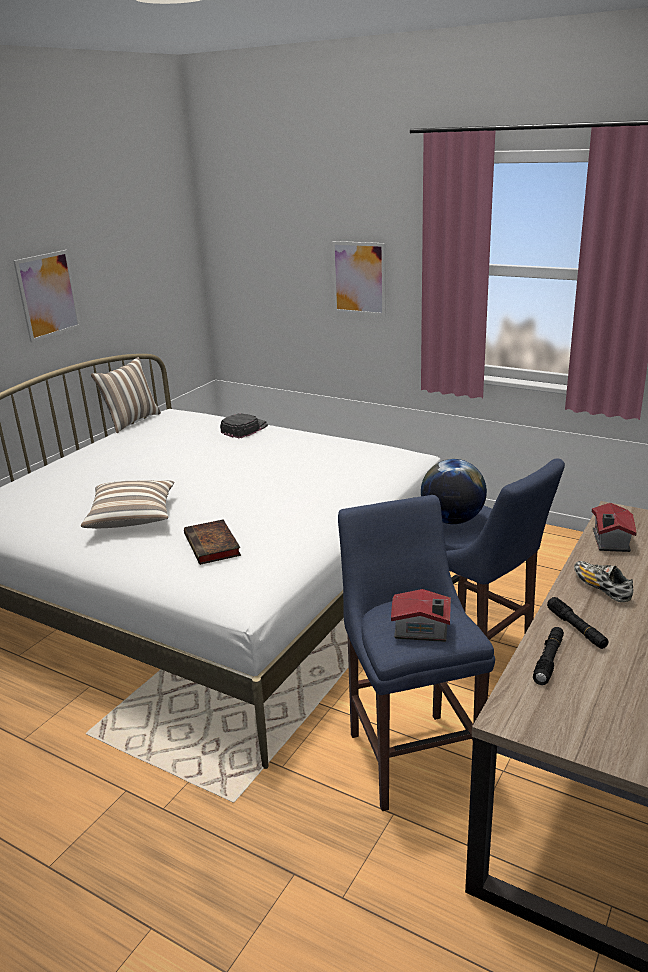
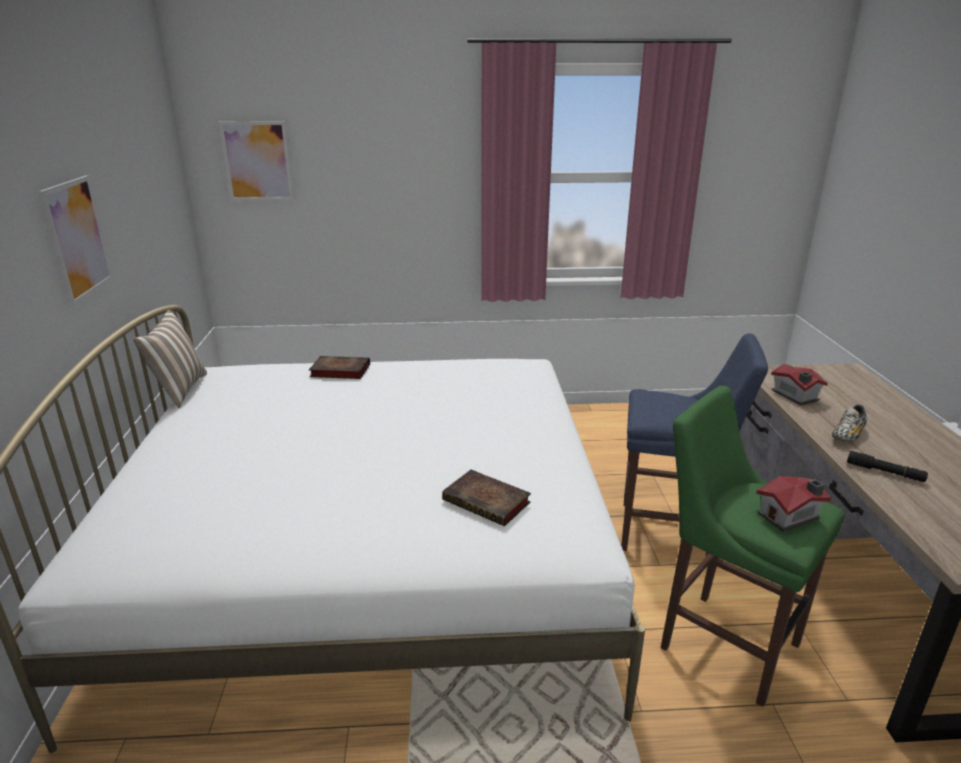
camera: 35 degrees left, 0 degrees up
(132, 518) = (349, 500): pillow -> none
(244, 429) = (338, 371): black cap -> book
(359, 278) = (402, 195): picture -> picture (257, 161)
(410, 754) = (723, 641): blue stool -> green stool
(452, 520) = (662, 411): globe -> none
(548, 660) = (910, 505): black flashlight -> none
(600, 588) = (848, 435): shoe -> shoe turned 75 degrees counterclockwise

